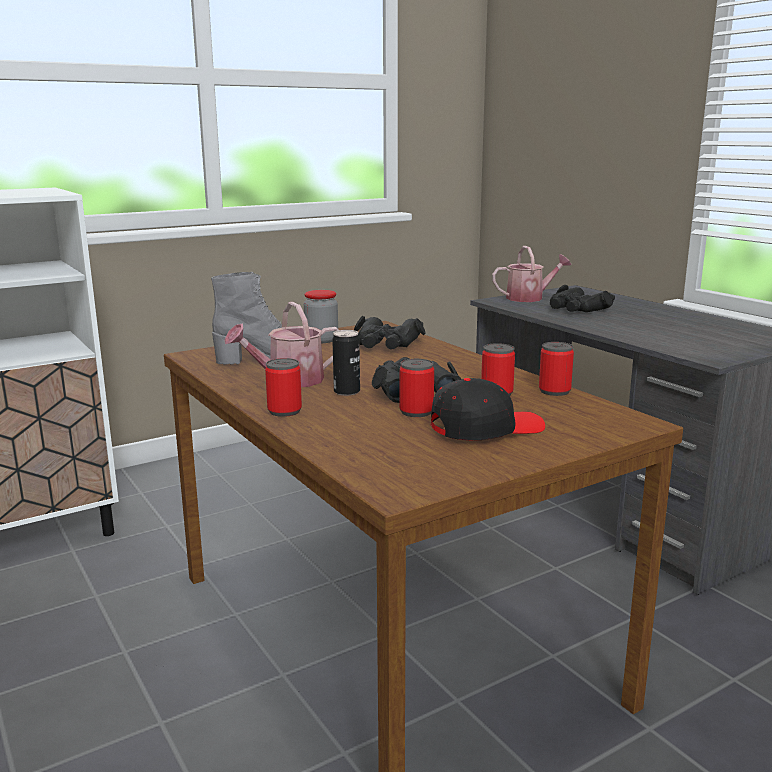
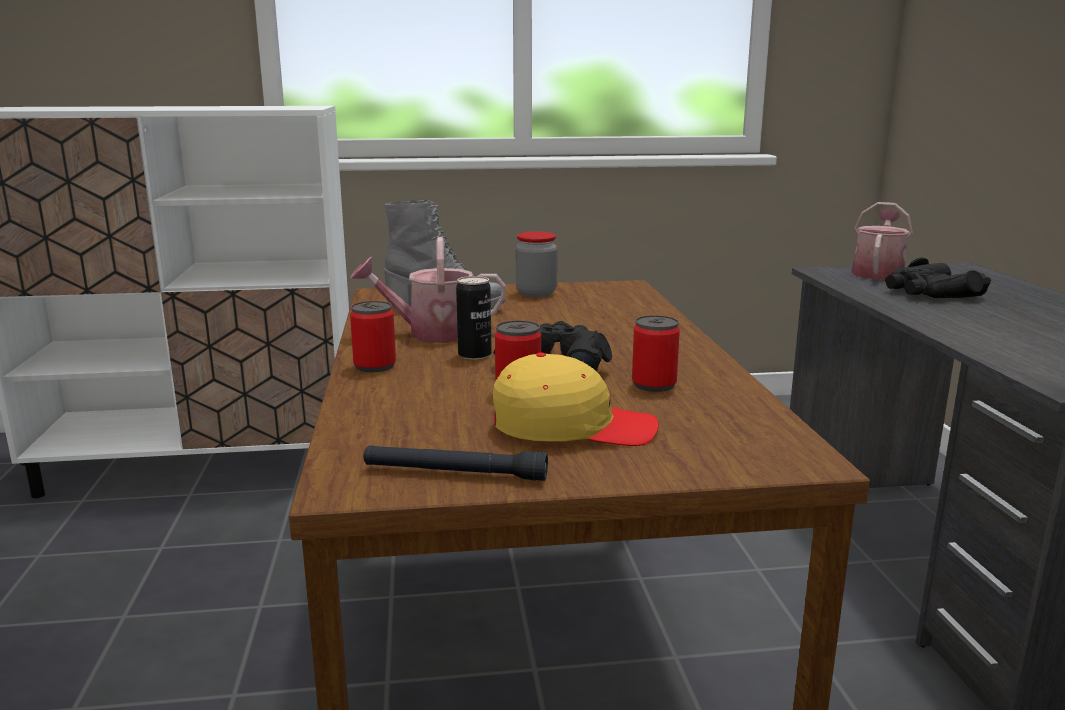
camera: 25 degrees right, 0 degrees up
(387, 344) = (604, 307): black binoculars -> none
(455, 470) = (455, 473): none -> black flashlight
(485, 428) = (573, 427): black cap -> yellow cap
(529, 298) = (878, 272): watering can -> watering can turned 75 degrees counterclockwise
(554, 391) = (737, 394): can -> none

